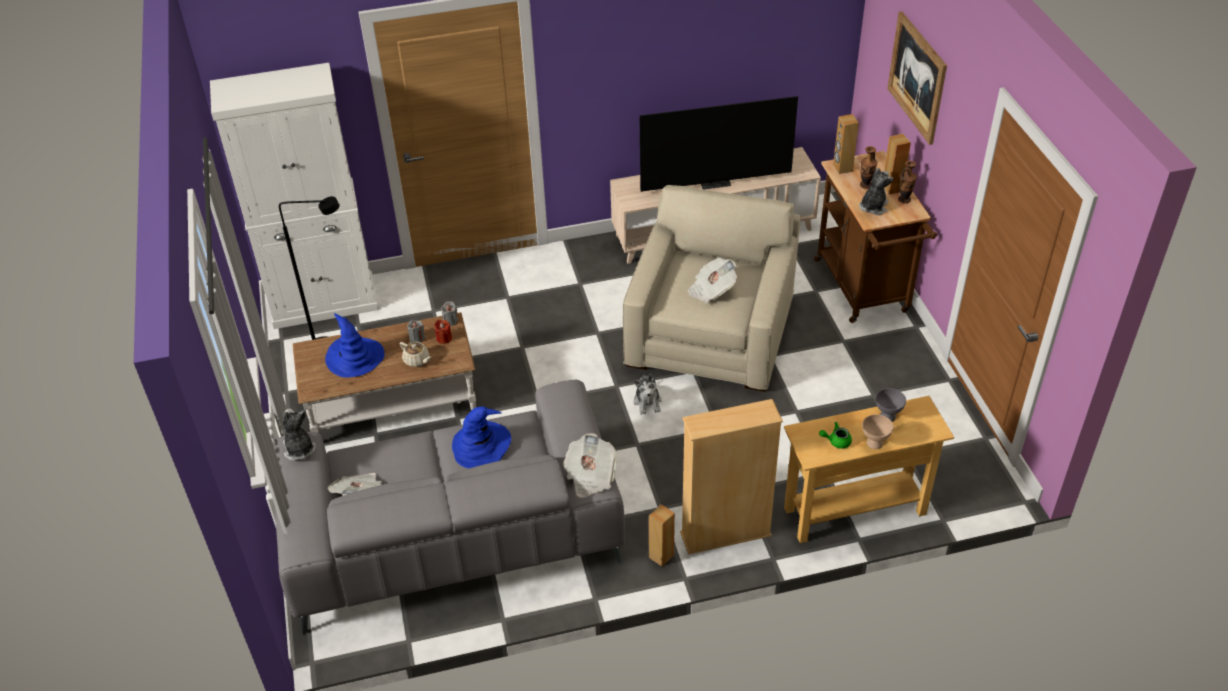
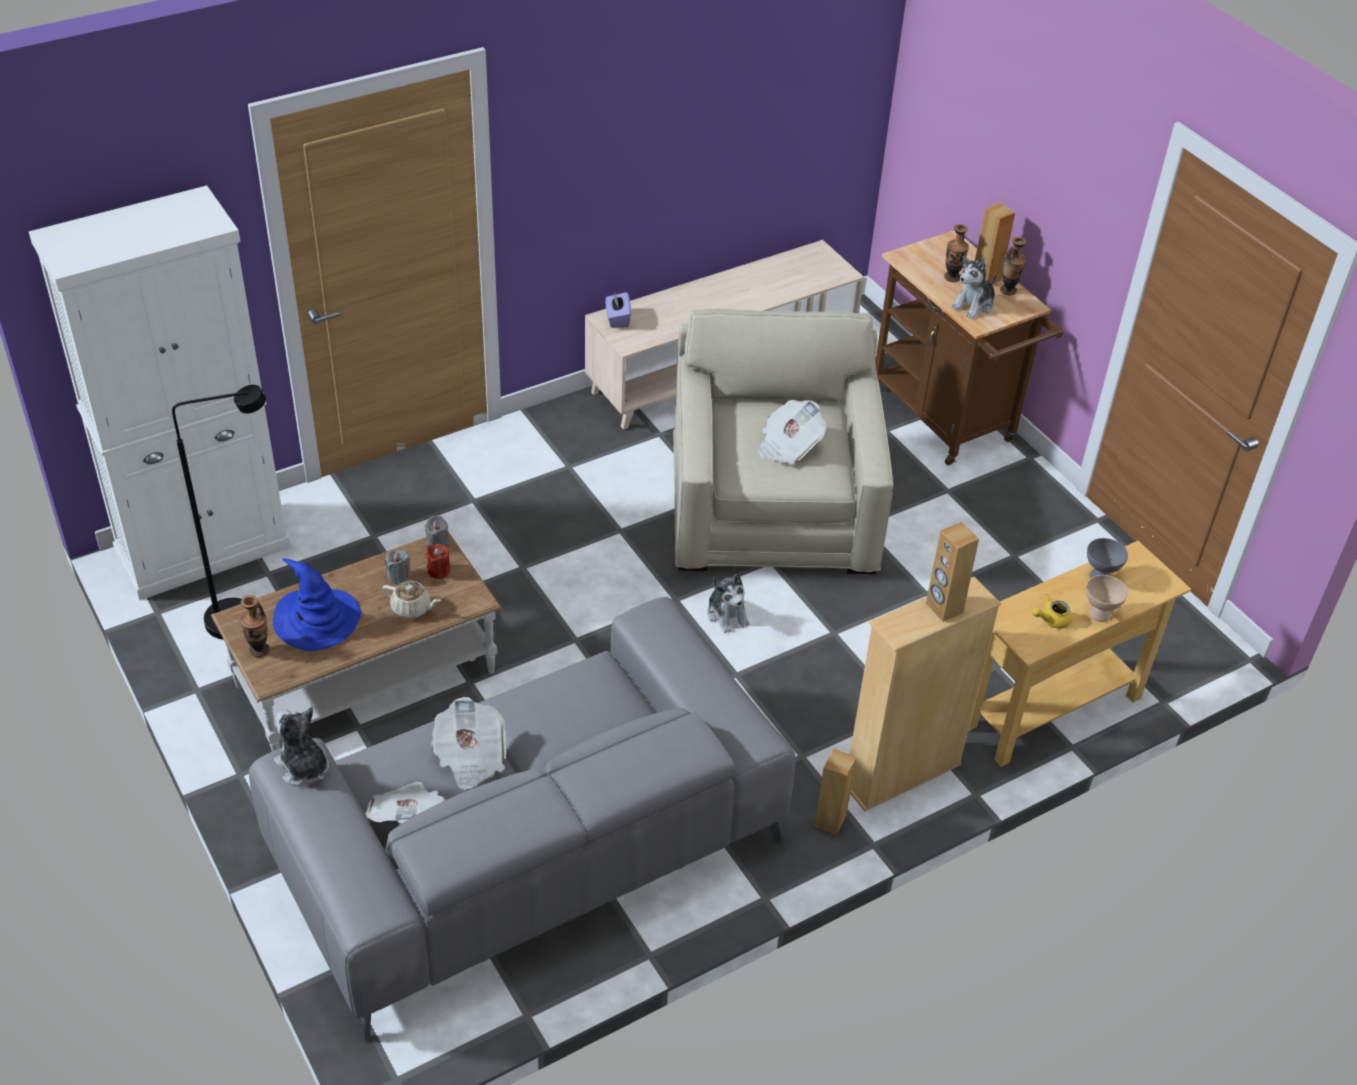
camera: 20 degrees left, 0 degrees up
(311, 371) = (259, 650): none -> vase
(481, 446) = (557, 714): blue hat -> none
(590, 476) = (742, 727): newspaper -> newspaper (470, 757)
(631, 185) = (617, 319): none -> purple tissue box
(715, 181) = (728, 300): television -> none
(836, 441) = (1051, 620): green teapot -> yellow teapot
(842, 168) = (912, 259): brown speaker -> brown speaker (944, 608)
(873, 207) = (974, 305): plush toy -> plush toy turned 150 degrees counterclockwise
(917, 77) = (1012, 125): picture -> none

